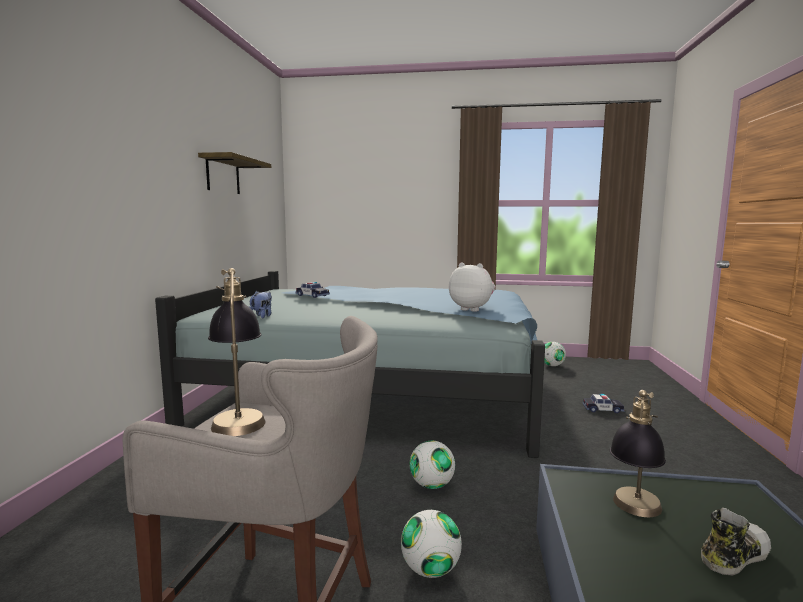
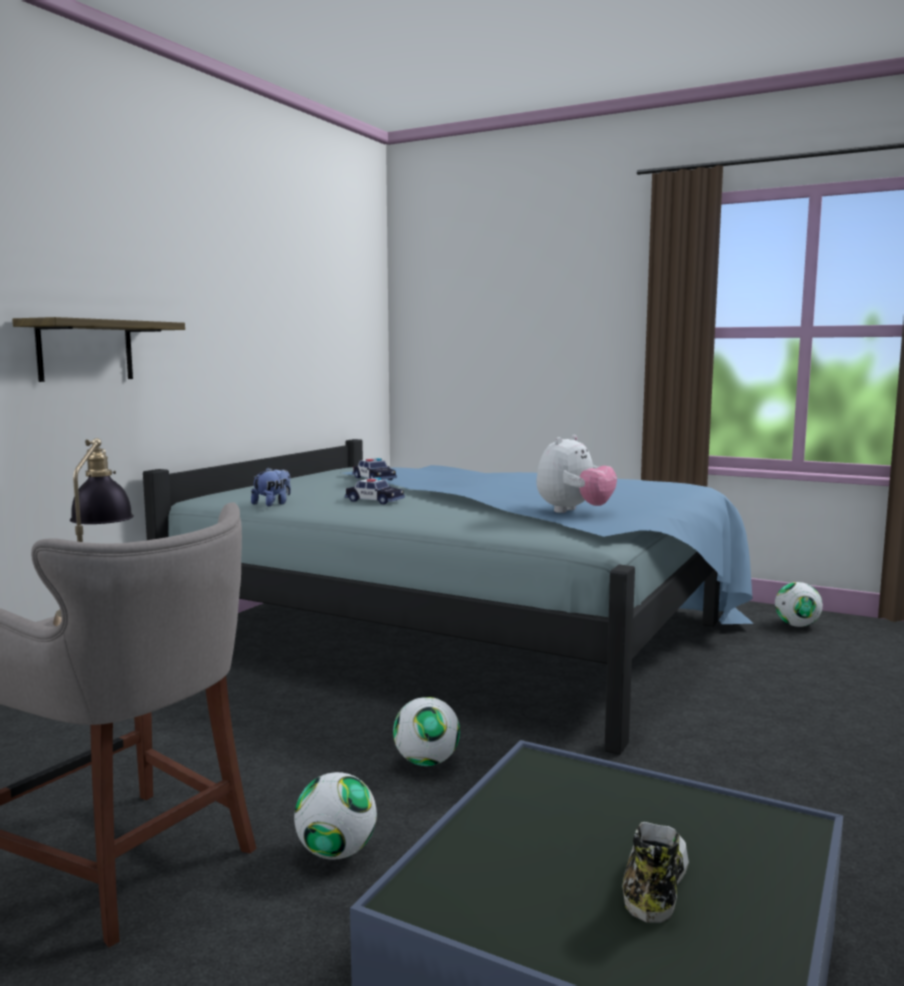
camera: 20 degrees right, 0 degrees up
(223, 175) = (266, 302): shelf -> shelf (85, 350)
(472, 309) = (574, 511): plush toy -> plush toy turned 75 degrees clockwise
(602, 409) = (814, 703): toy car -> toy car (374, 501)
(633, 513) = (578, 816): table lamp -> none
(732, 555) = (653, 886): shoe -> shoe turned 60 degrees counterclockwise

